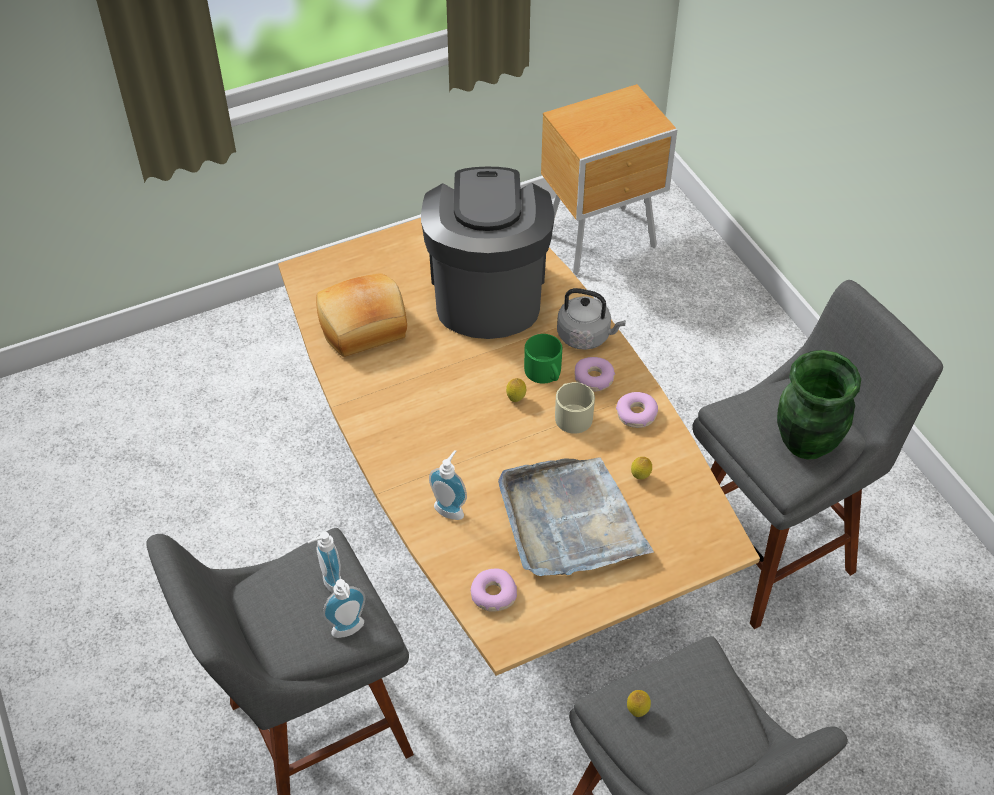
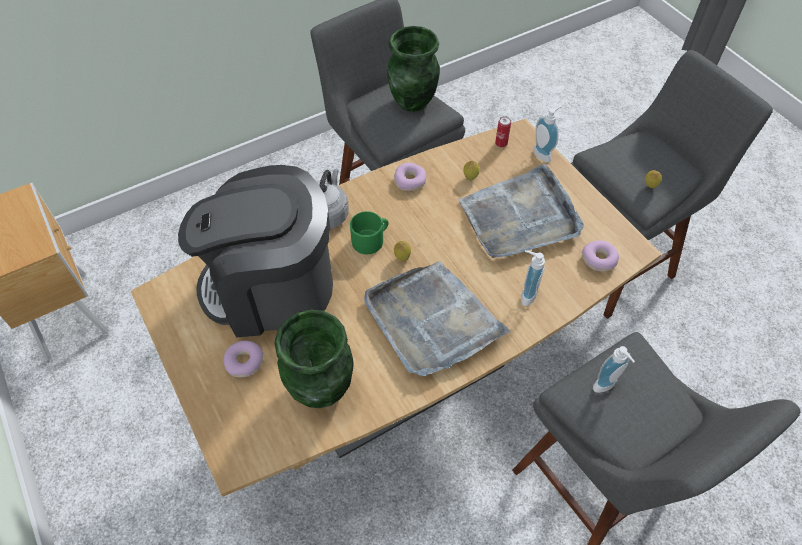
camera: 95 degrees left, 5 degrees up
(349, 631) = (647, 364): soap dispenser -> soap dispenser (544, 153)
(363, 328) = (322, 388): bread -> green vase
(428, 418) = (432, 320): none -> grey tray
(571, 415) = (415, 220): beige mug -> none
(594, 379) = (375, 207): donut -> donut (244, 362)
(704, 519) = (501, 144): none -> can

